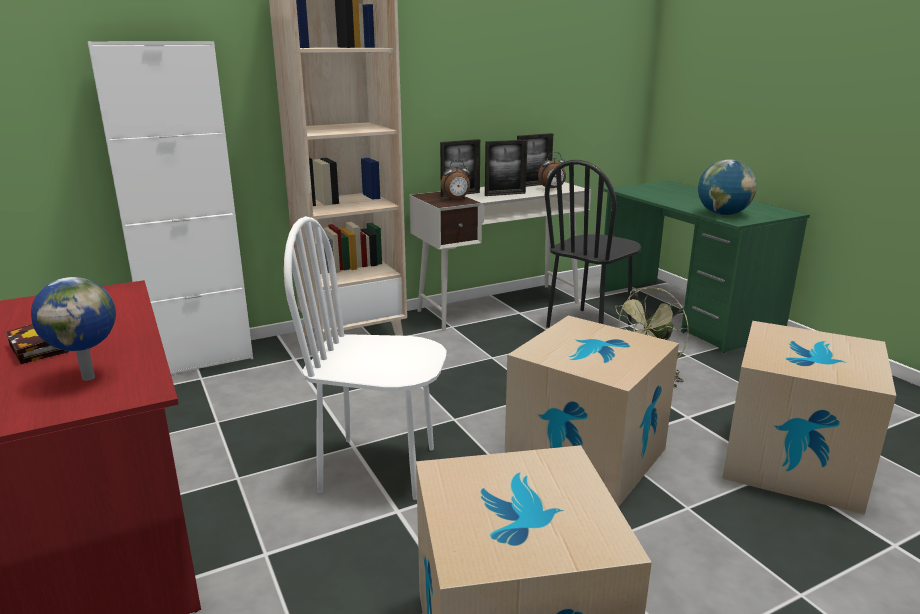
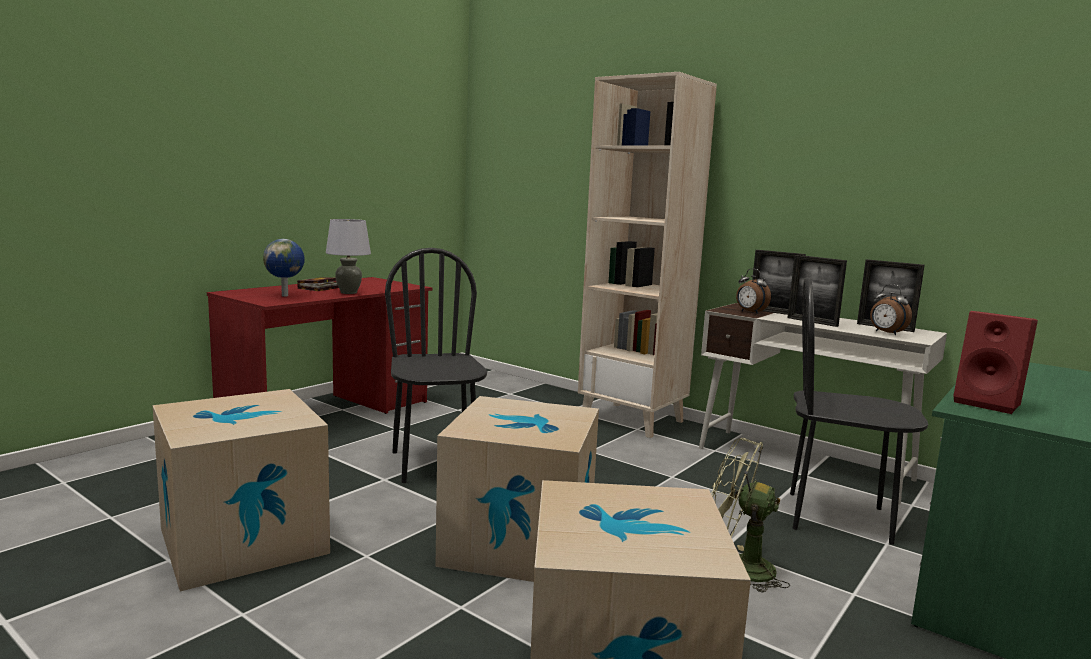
camera: 65 degrees right, 10 degrees down
(123, 330) = (349, 292): none -> grey table lamp
(200, 360) = (534, 388): white cabinet -> none
(378, 468) = (435, 464): white chair -> black chair
(723, 214) = (989, 403): globe -> red speaker

